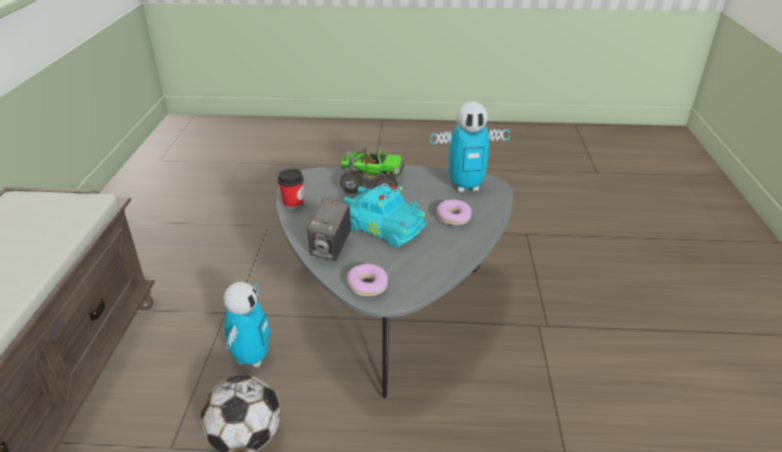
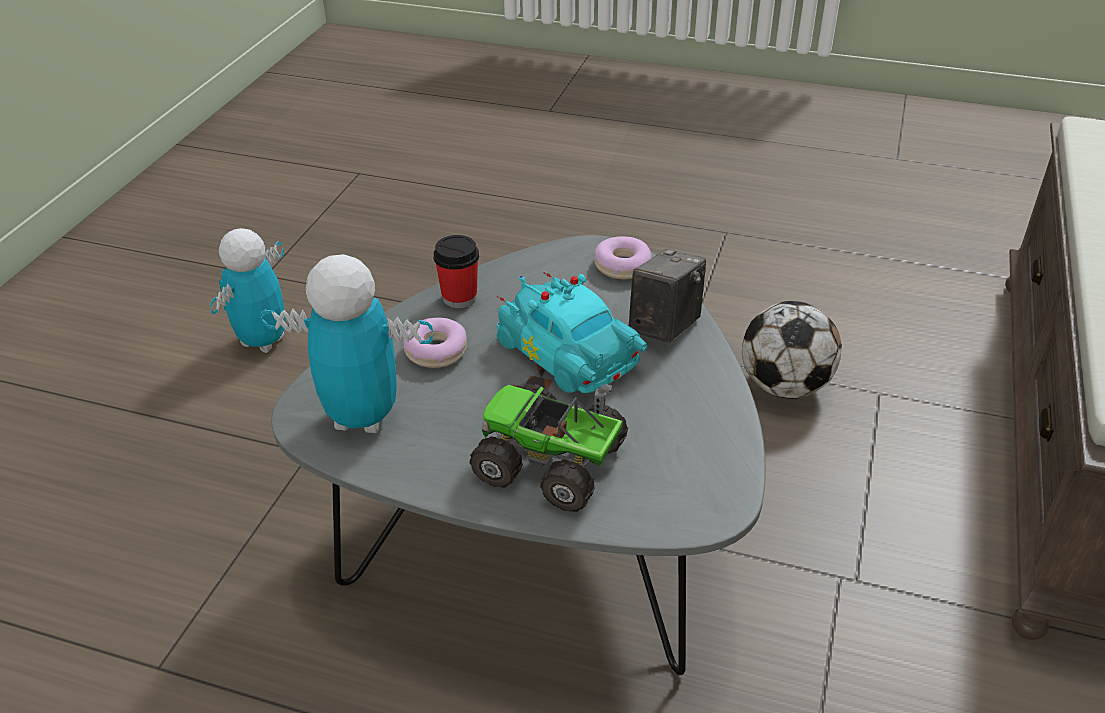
camera: 165 degrees left, 5 degrees up
(252, 358) = (792, 486): toy robot -> toy robot (263, 341)
(293, 204) = (728, 430): cup -> cup (459, 298)

